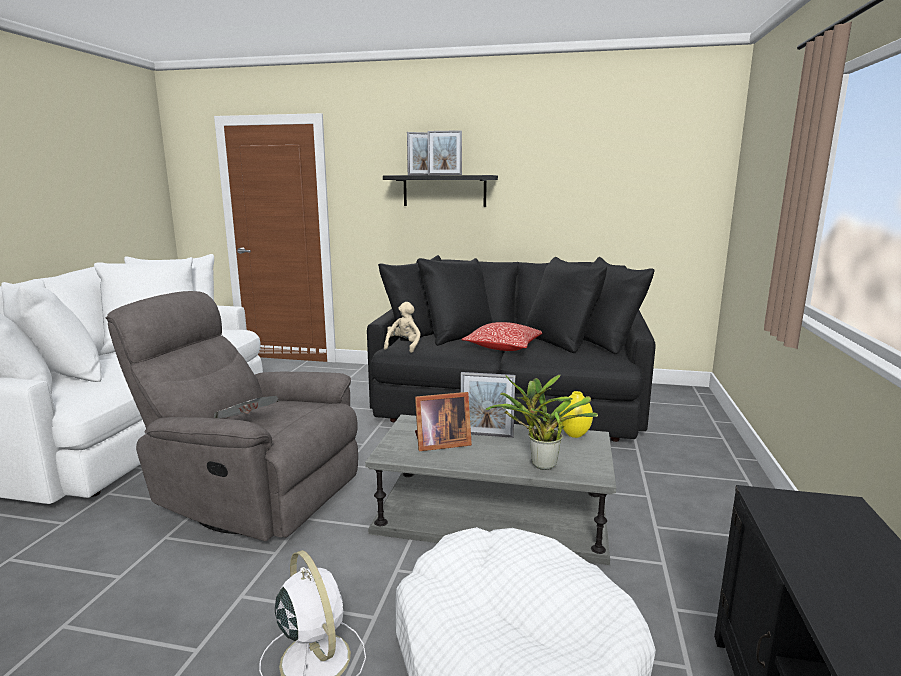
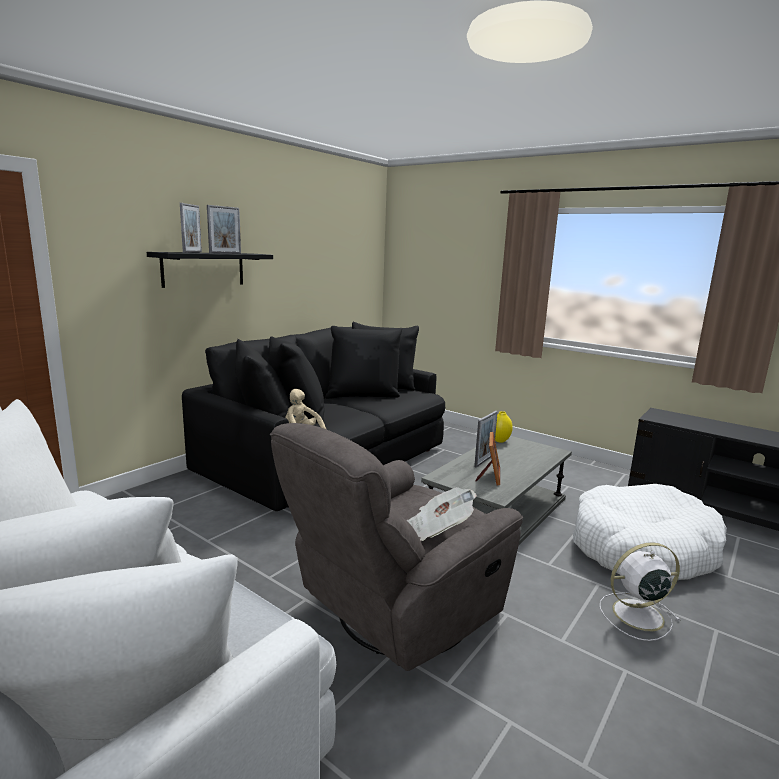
camera: 65 degrees left, 0 degrees up
(504, 347) = (357, 407): pillow -> none
(540, 464) = (536, 459): potted plant -> none

